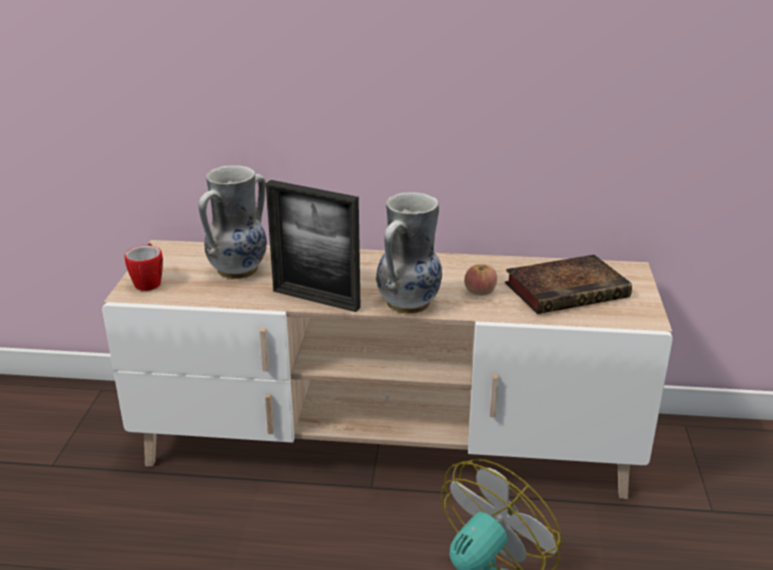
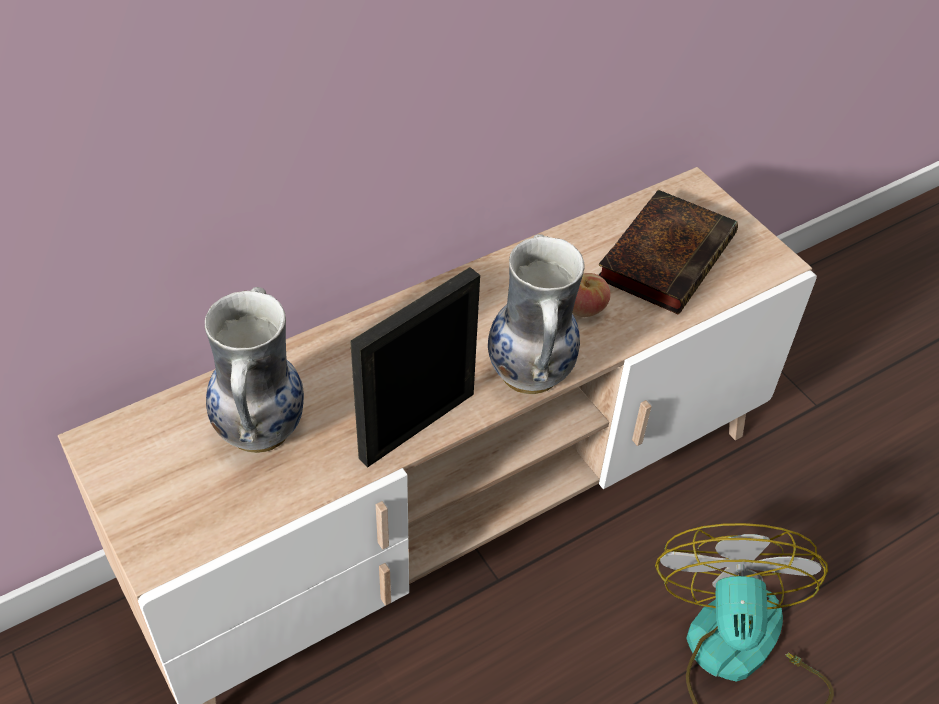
camera: 40 degrees left, 20 degrees up
(149, 282) = (159, 520): mug -> none
(316, 299) = (417, 425): picture frame -> picture frame turned 150 degrees clockwise

